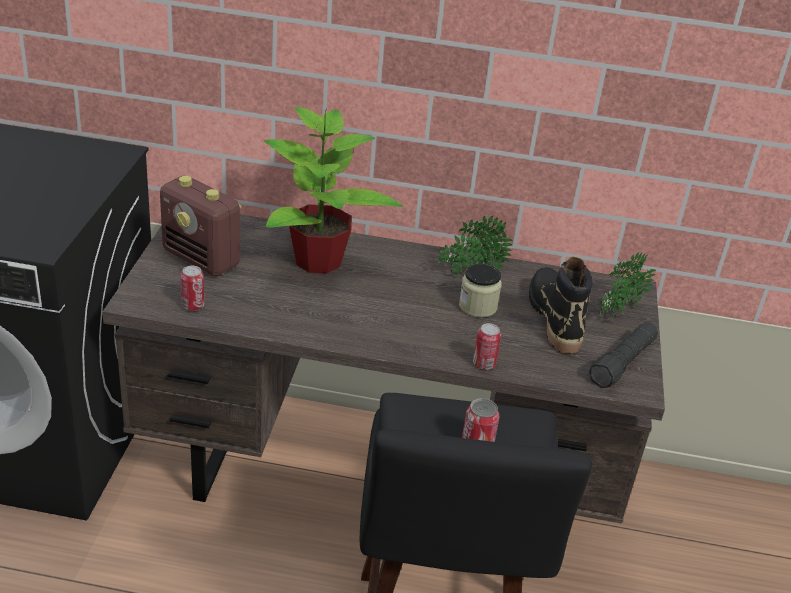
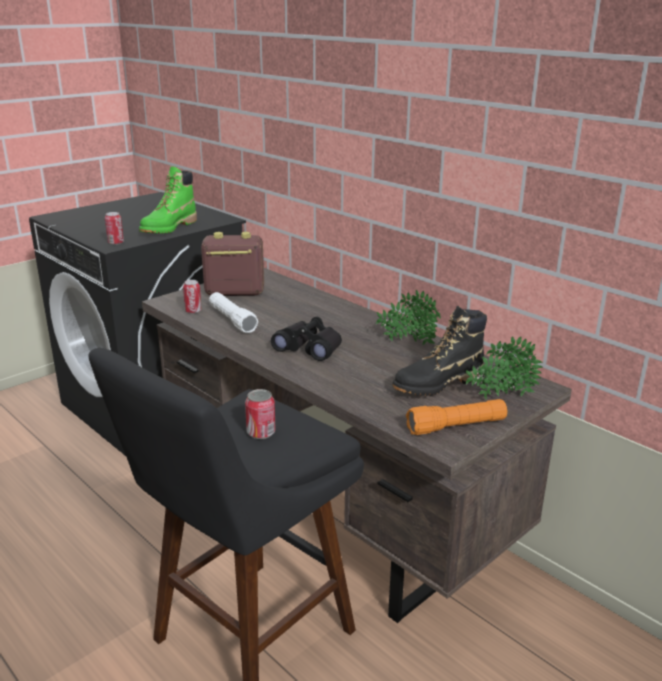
camera: 40 degrees right, 10 degrees down
(69, 190) = (169, 228): none -> green boot
(202, 259) = (234, 292): radio -> radio turned 105 degrees clockwise
(257, 304) = (232, 320): none -> white flashlight
(319, 261) = (305, 310): potted plant -> none
(390, 316) = (309, 348): none -> black binoculars
(477, 306) = (383, 361): jar -> none
(484, 364) = (336, 392): can -> can (116, 243)
(554, 318) = (438, 384): black boot -> black boot turned 150 degrees counterclockwise
(622, 363) = (456, 427): black flashlight -> orange flashlight

